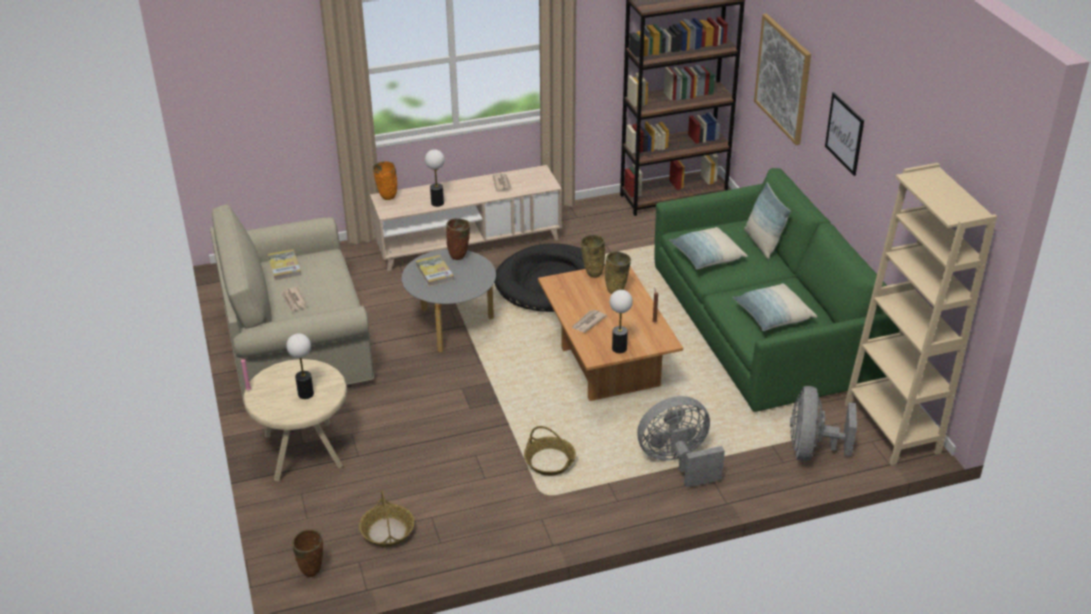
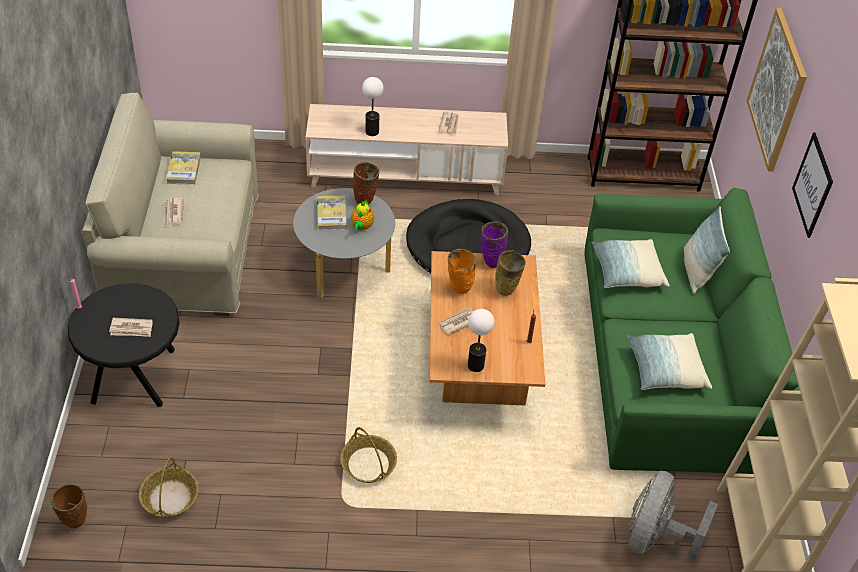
camera: 15 degrees right, 10 degrees up
(304, 450) = (135, 375): beige side table -> black side table
(306, 394) = (131, 329): table lamp -> newspaper
(386, 198) = (324, 112): orange vase -> orange vase (458, 289)
(466, 275) = (362, 226): none -> teapot
(592, 274) = (491, 262): beige vase -> purple vase
(678, 462) = (501, 507): grey fan -> none

